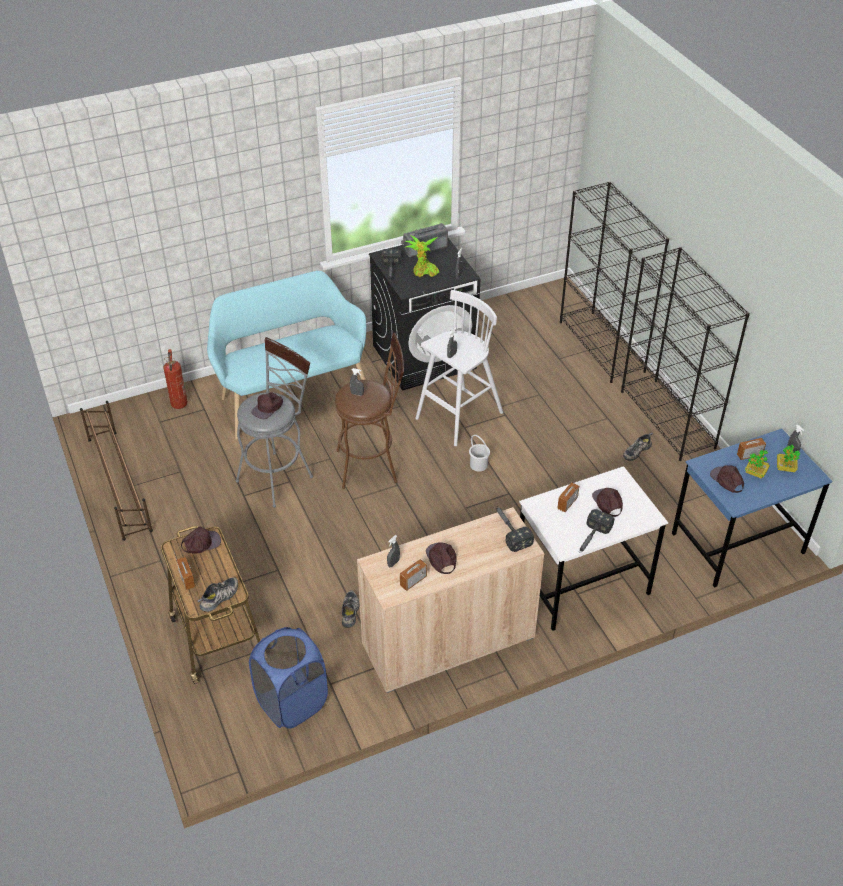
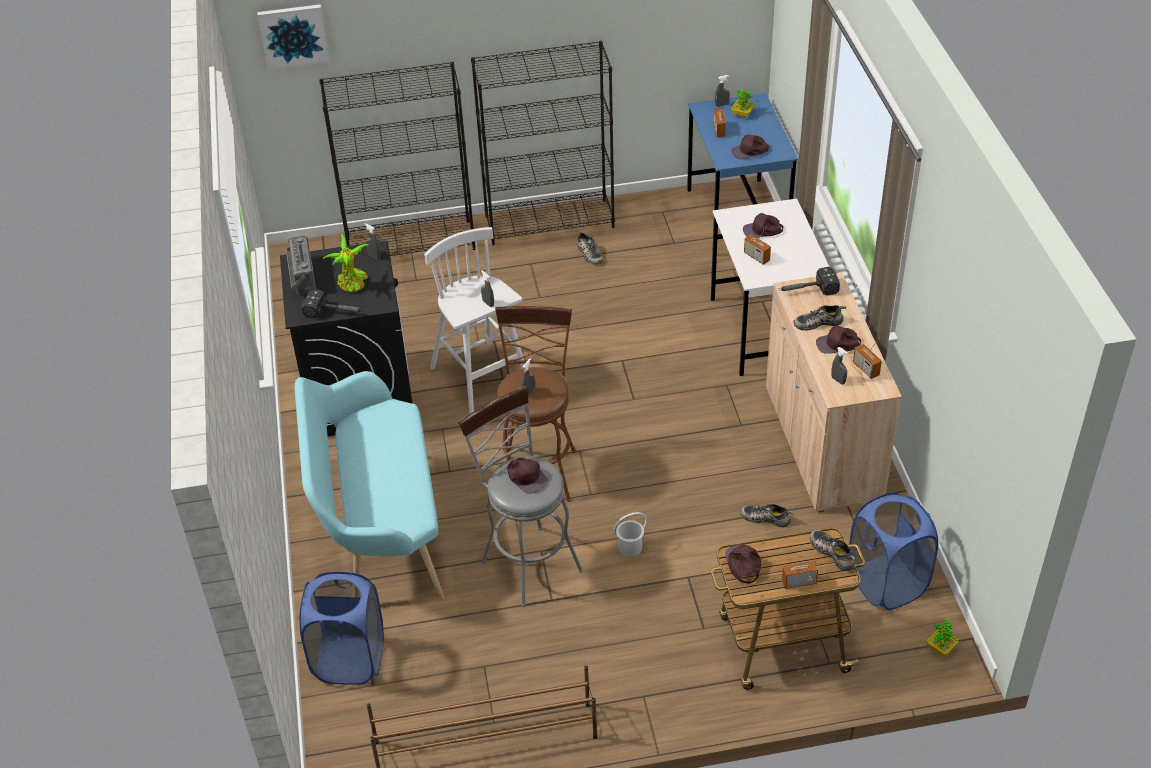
camera: 75 degrees left, 0 degrees up
(179, 406) = (349, 660): fire extinguisher -> blue laundry basket
(468, 542) = (818, 322): none -> shoe
(479, 464) = (569, 376): white bucket -> white bucket (629, 547)
(591, 539) = (809, 250): hammer -> none
(612, 138) = (294, 35): none -> picture
(755, 473) = (744, 132): potted plant -> potted plant (941, 648)

